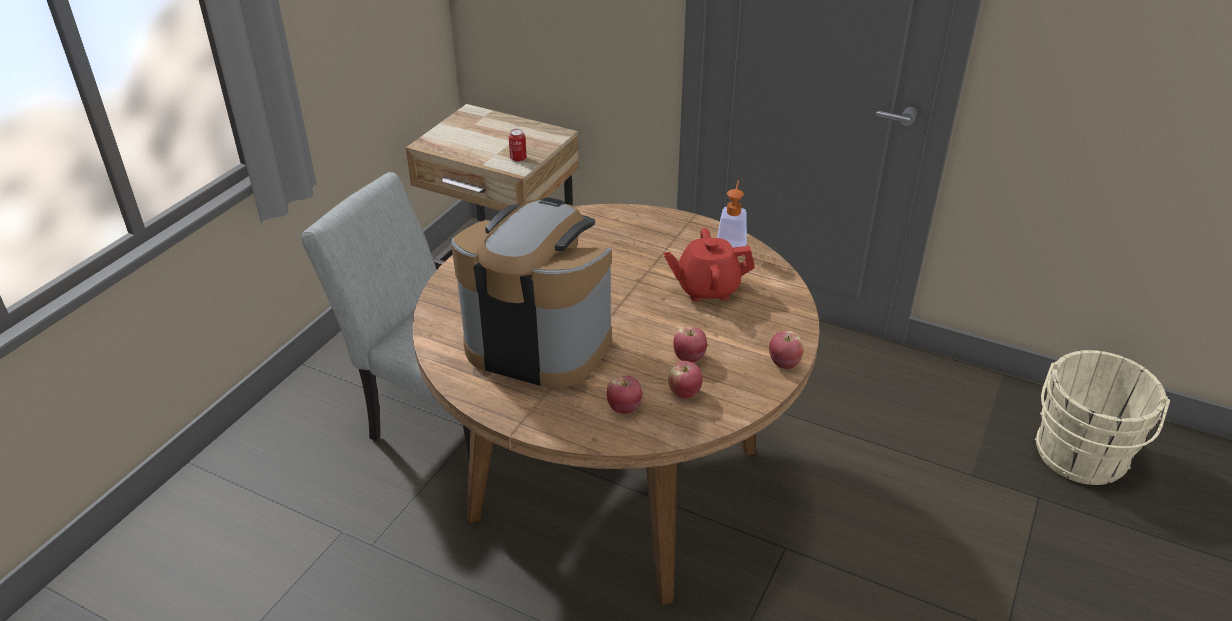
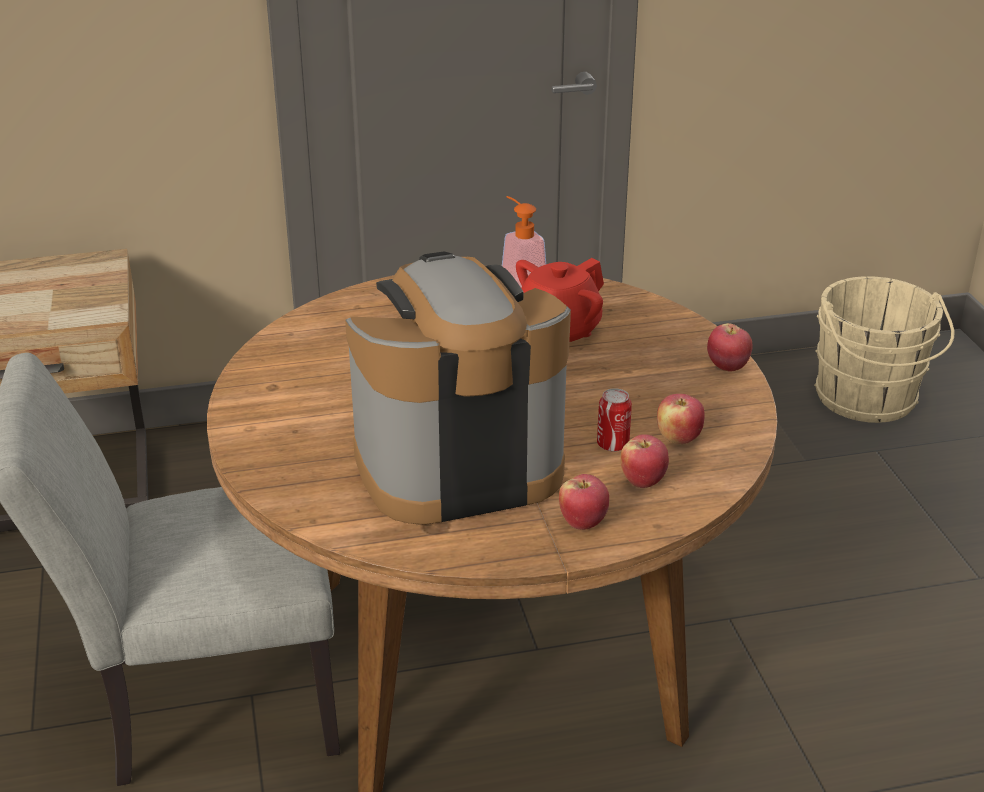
camera: 40 degrees left, 5 degrees down
(518, 158) = (90, 305): can -> can (612, 444)
(689, 358) = (635, 404): apple -> apple (582, 522)

